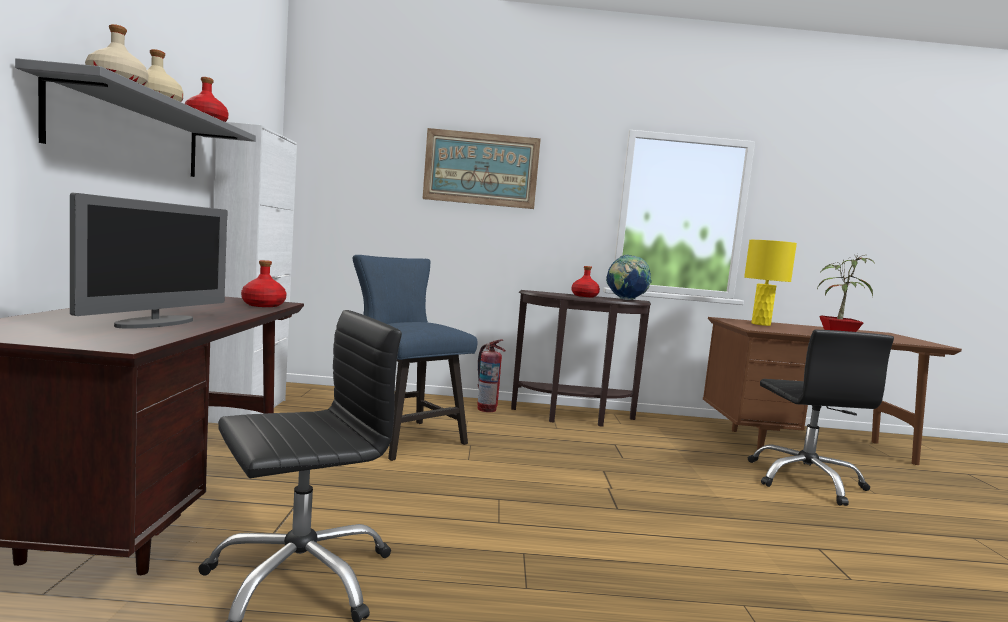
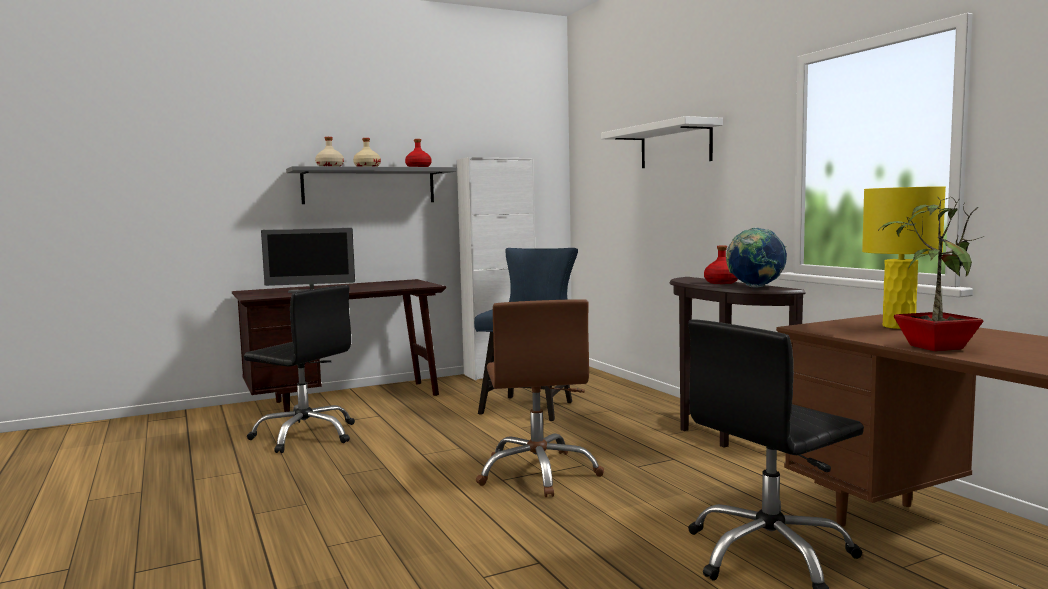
camera: 65 degrees right, 0 degrees up
(263, 305) = (411, 286): red bottle -> none
(481, 169) = (675, 145): picture -> white shelf
(486, 409) = (660, 408): fire extinguisher -> none
(610, 490) = (538, 473): none -> brown office chair

